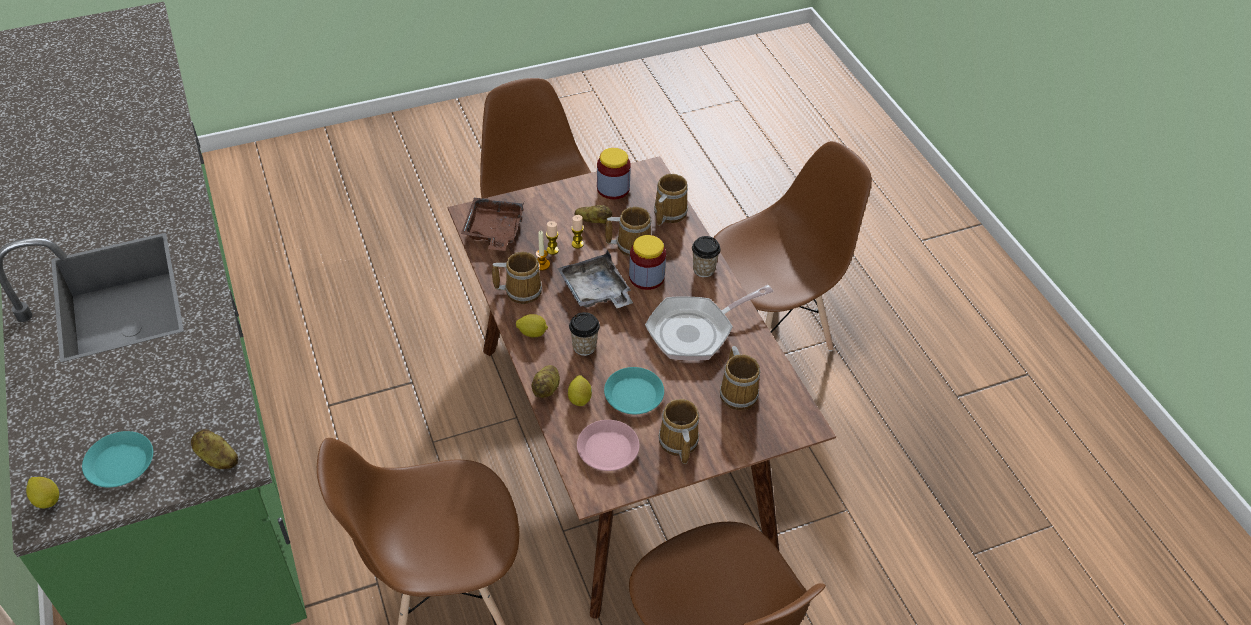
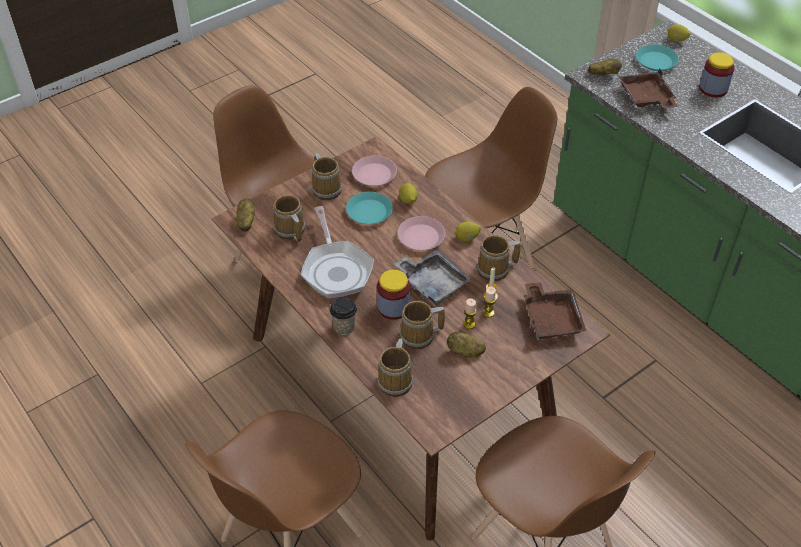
camera: 165 degrees right, 0 degrees up
(197, 399) = (646, 98): none -> brown tray
(547, 389) = (435, 201): potato -> potato (246, 221)
(584, 347) = (421, 237): cup -> pink plate
(613, 188) = (463, 396): jar -> jar (713, 89)
(695, 331) = (336, 269): frying pan -> frying pan turned 120 degrees clockwise

